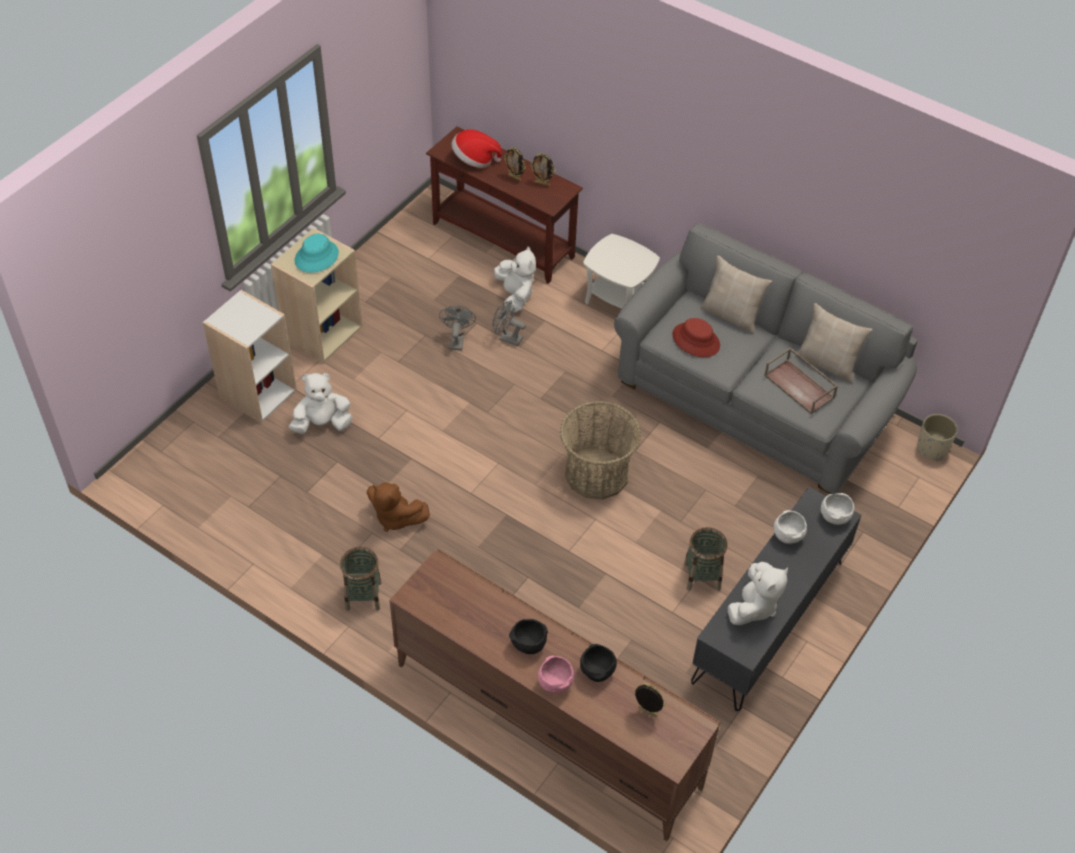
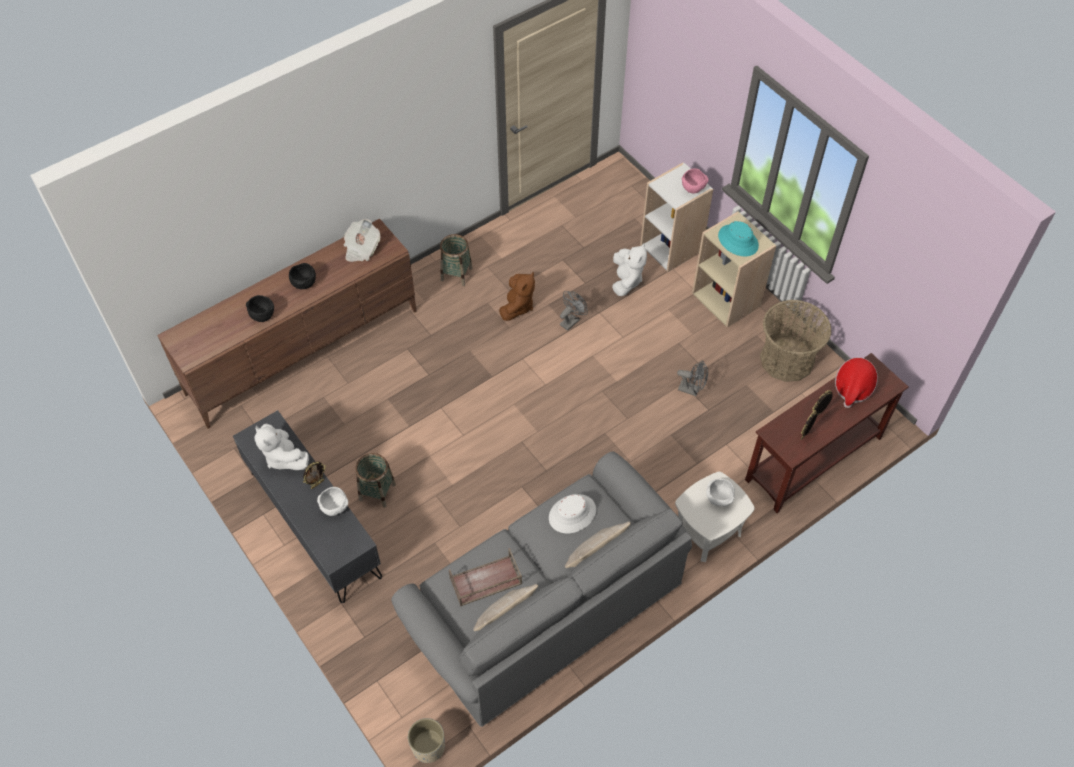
camera: 110 degrees right, 5 degrees up
(395, 517) = (517, 306): brown plush toy -> brown plush toy turned 150 degrees clockwise
(448, 602) = (361, 248): none -> newspaper
(507, 338) = (683, 427): grey fan -> grey fan (571, 320)
(515, 295) = (736, 449): white plush toy -> none
(554, 683) = (267, 290): pink bowl -> pink bowl (693, 188)
(597, 473) = (508, 450): basket -> basket (786, 359)
(647, 712) = (216, 334): picture frame -> picture frame (317, 484)
(696, 340) = (572, 514): red hat -> white hat
(834, 516) = (336, 552): white bowl -> white bowl (719, 499)

